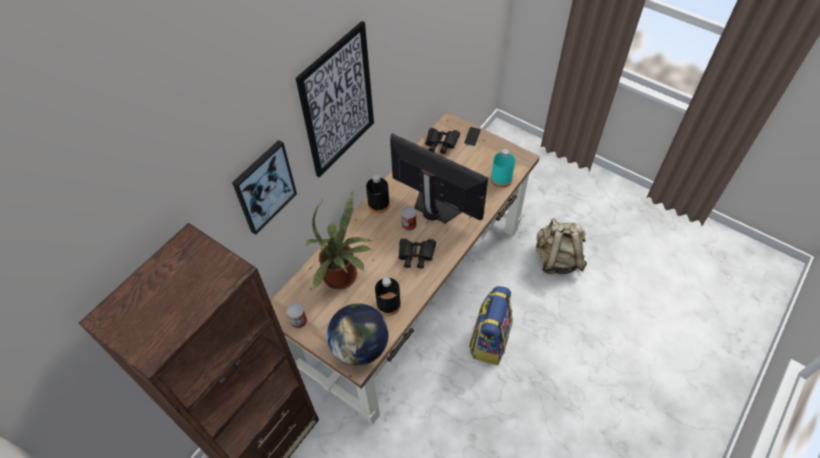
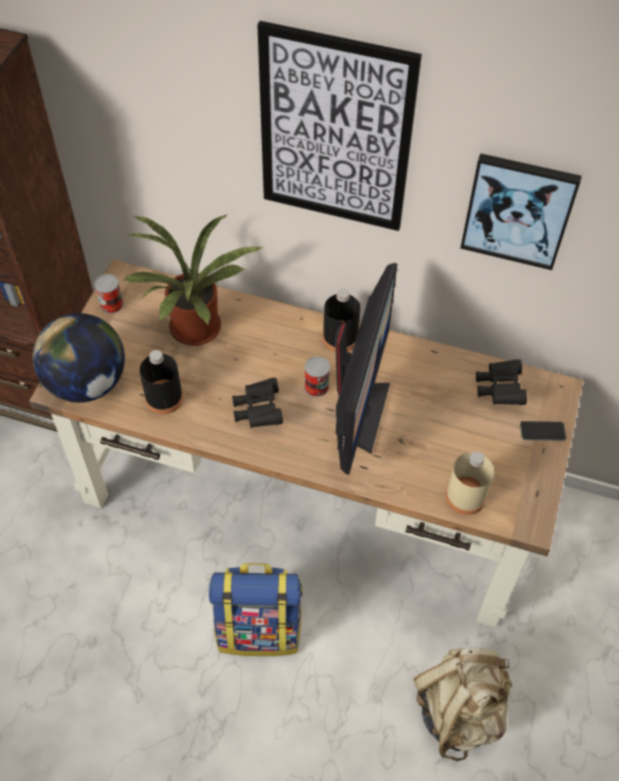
camera: 70 degrees right, 0 degrees up
(264, 187) = (169, 117): picture -> picture (518, 210)
(501, 179) = (465, 496): turquoise bottle -> beige bottle

